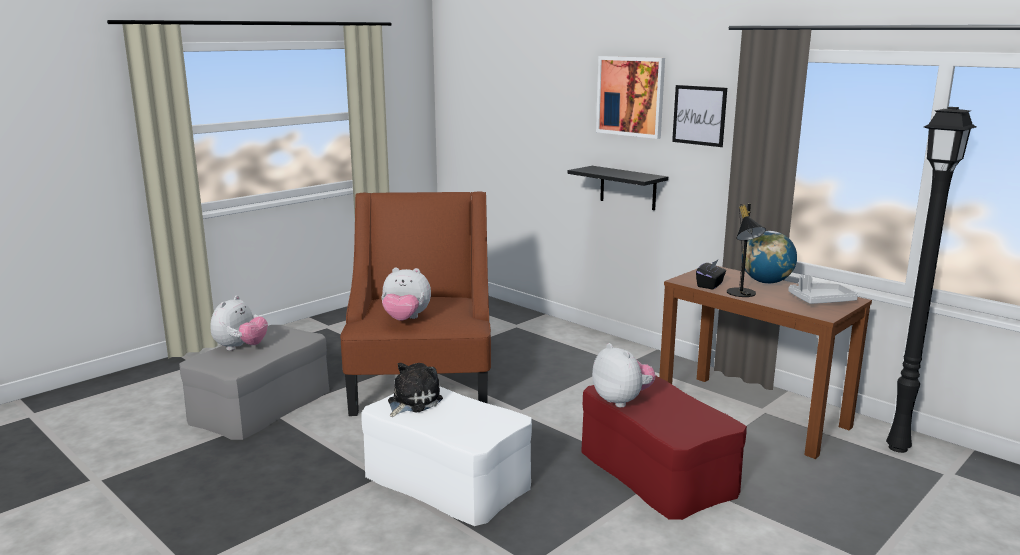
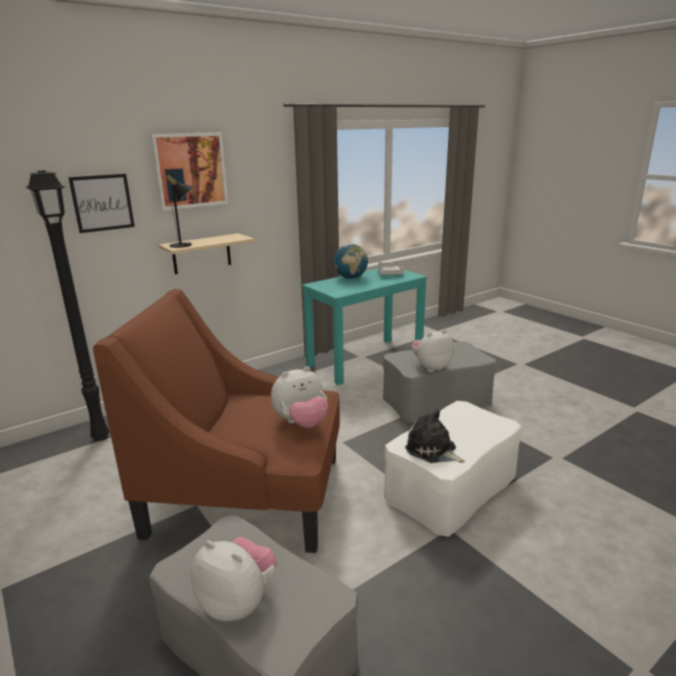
camera: 80 degrees left, 5 degrees up
(406, 319) = (301, 423): plush toy -> plush toy turned 45 degrees clockwise
(628, 188) = (201, 254): black shelf -> beige shelf
(656, 471) = (436, 400): red ottoman -> grey ottoman
(699, 115) = (256, 178): picture -> picture (102, 203)
(710, 285) = (351, 289): black tissue box -> none
(742, 294) = (373, 285): black table lamp -> black table lamp (184, 245)
(752, 414) = (365, 360): brown console table -> turquoise console table
(900, 448) = (412, 335): black floor lamp -> black floor lamp (101, 436)

